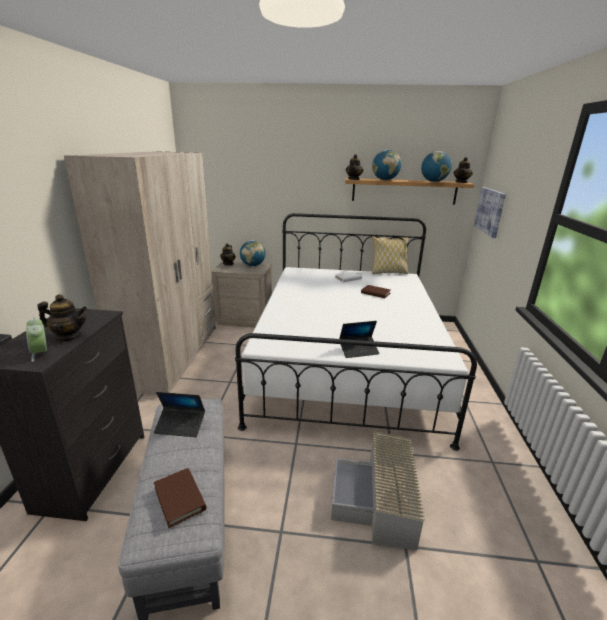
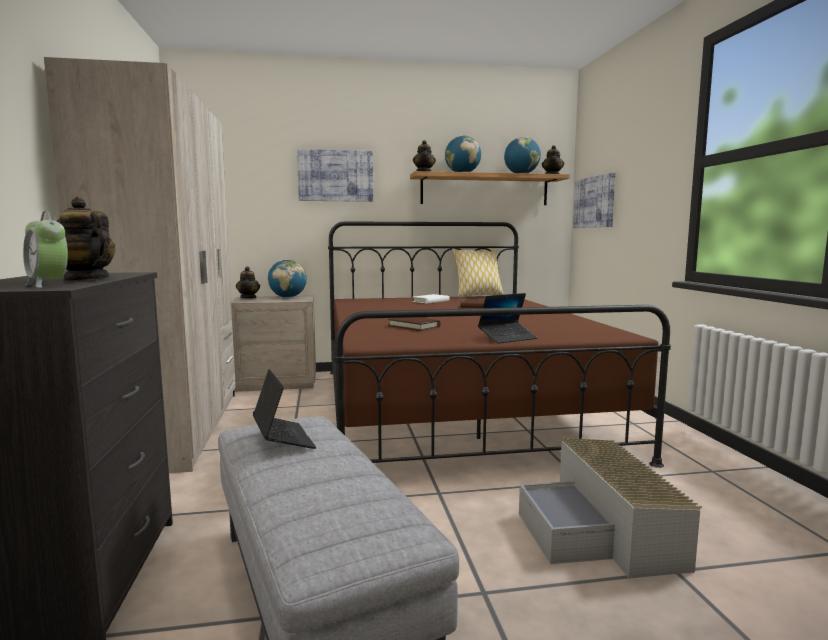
camera: 15 degrees left, 15 degrees down
(69, 336) = (85, 279): teapot -> teapot turned 135 degrees counterclockwise
(180, 426) = (283, 439): laptop -> laptop turned 105 degrees counterclockwise
(180, 498) = (347, 503): brown book -> brown book (414, 326)
(290, 178) = (335, 176): none -> picture
(346, 362) = (454, 407): white bed -> brown bed

